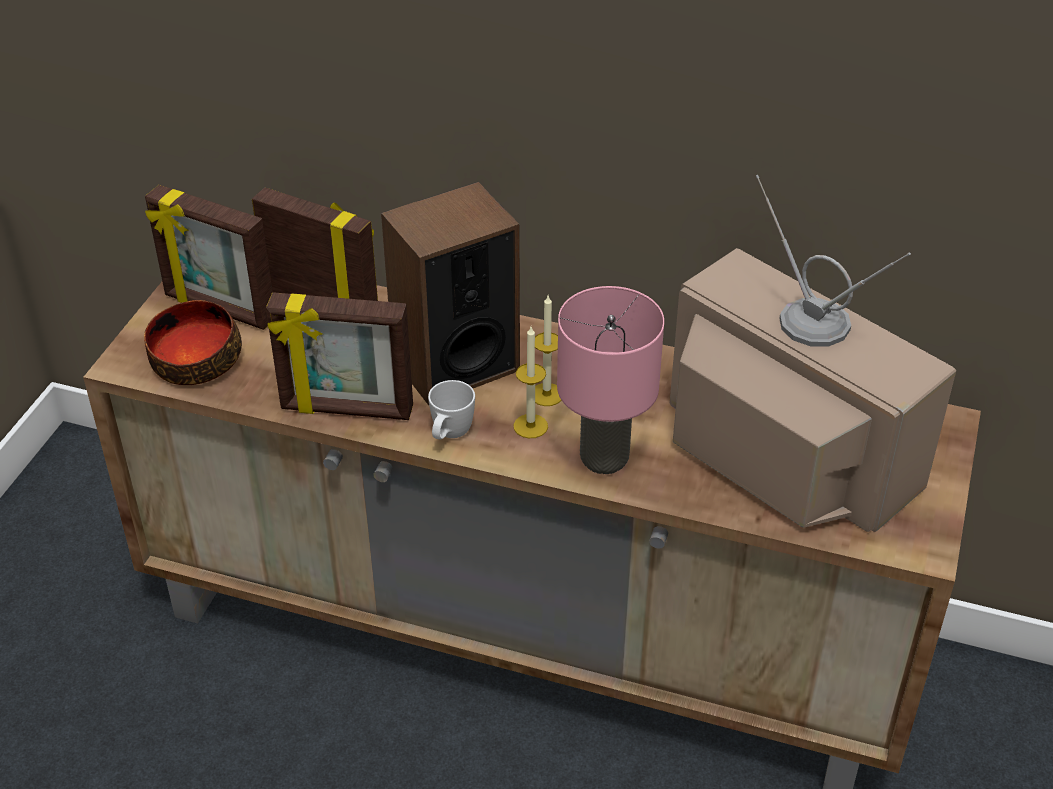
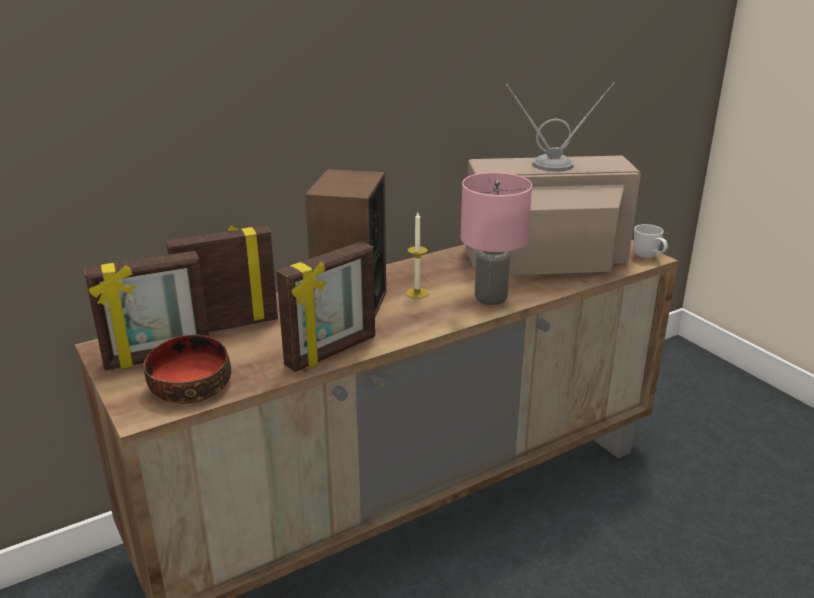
camera: 50 degrees left, 15 degrees down
(449, 435) = (406, 331): white mug -> white mug (649, 257)
(530, 426) = (435, 306): candle -> none

